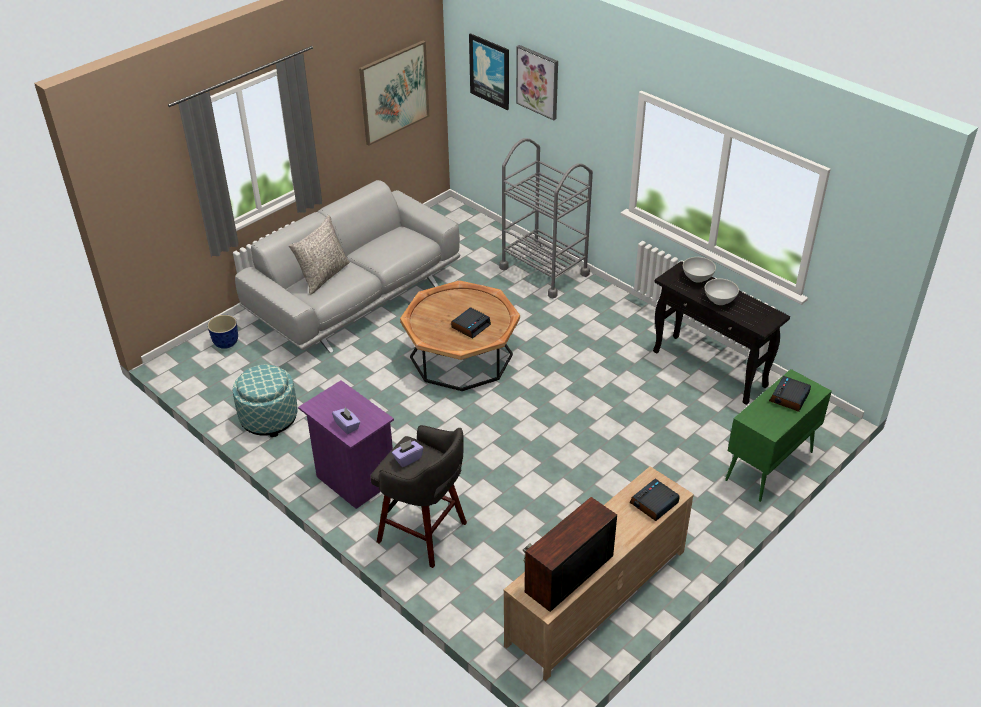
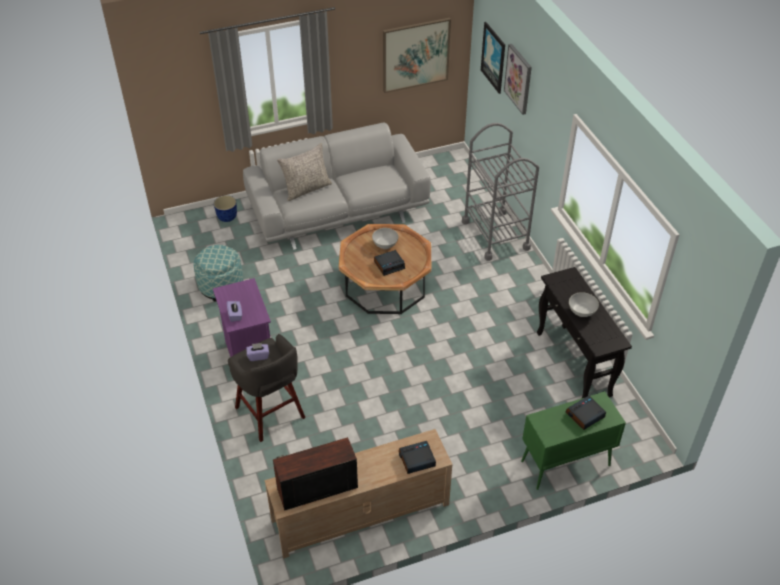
camera: 25 degrees right, 5 degrees up
(697, 278) = (577, 286): white bowl -> white bowl (385, 245)

